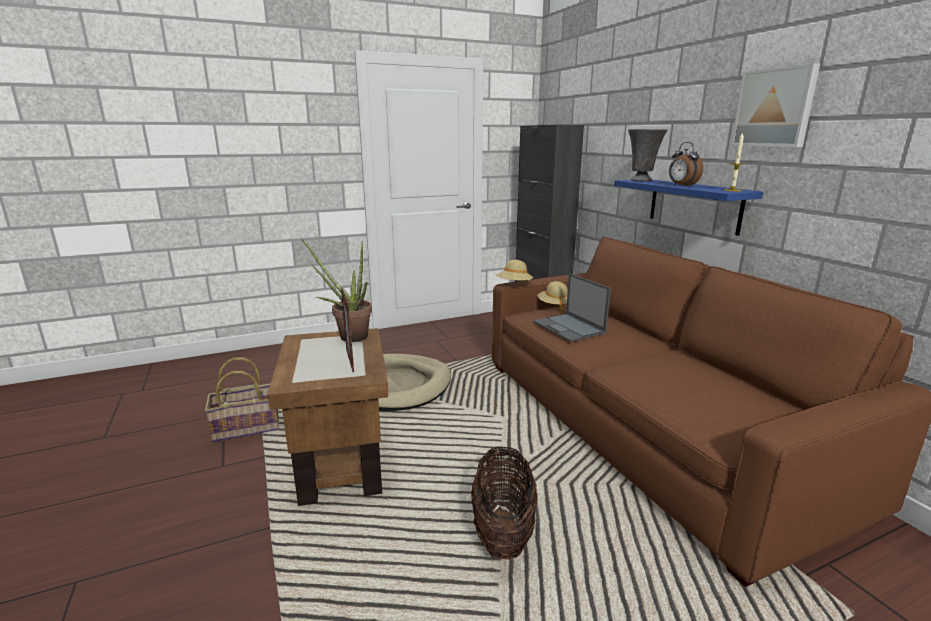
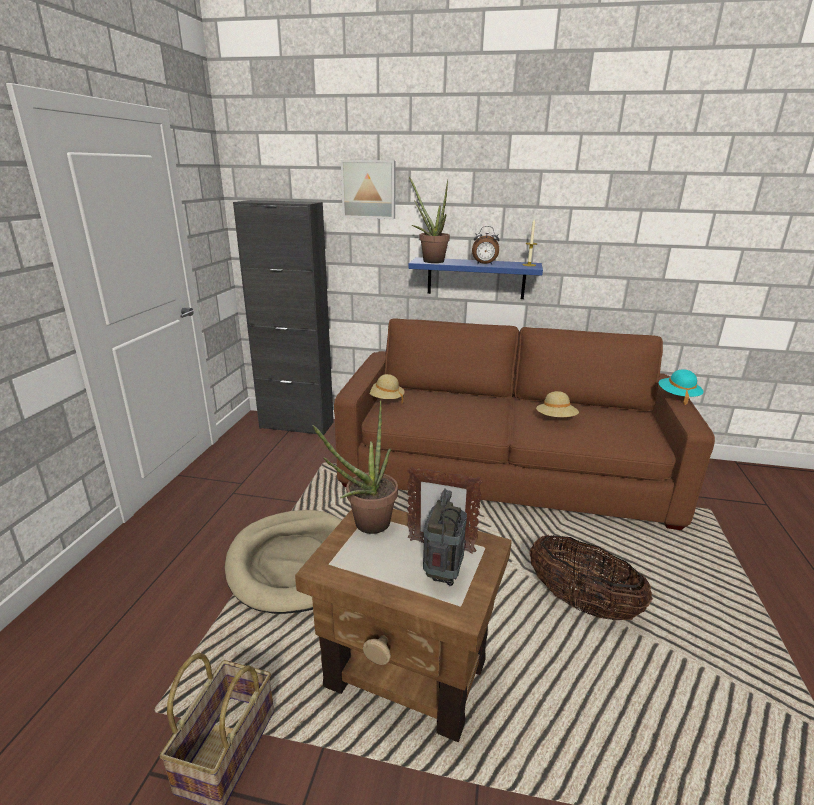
camera: 55 degrees left, 5 degrees up
(319, 369) = (443, 574): none -> radio
(514, 285) = (356, 392): beige hat -> beige hat (556, 419)
(569, 328) = (443, 415): laptop -> none
(642, 180) = (430, 260): grey vase -> potted plant
(775, 108) = (545, 198): picture -> picture (369, 189)
(857, 406) = (678, 396): none -> turquoise hat

